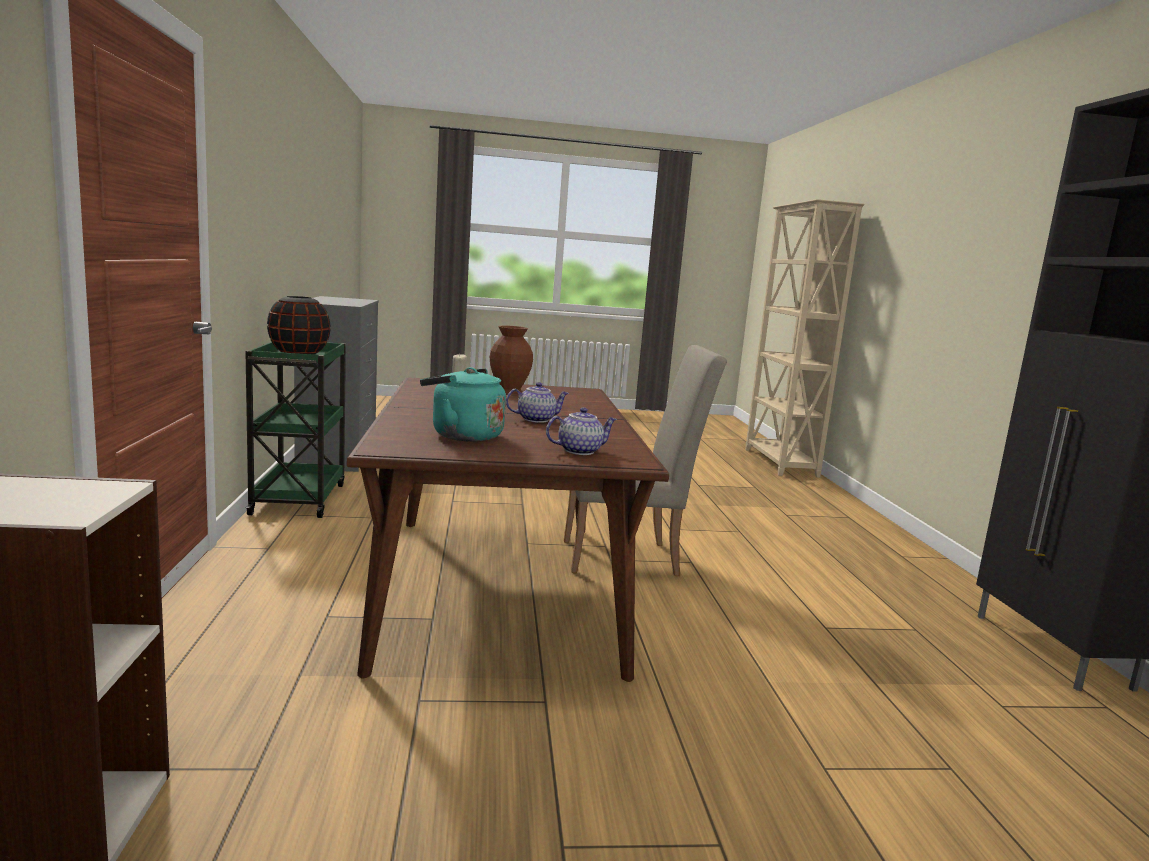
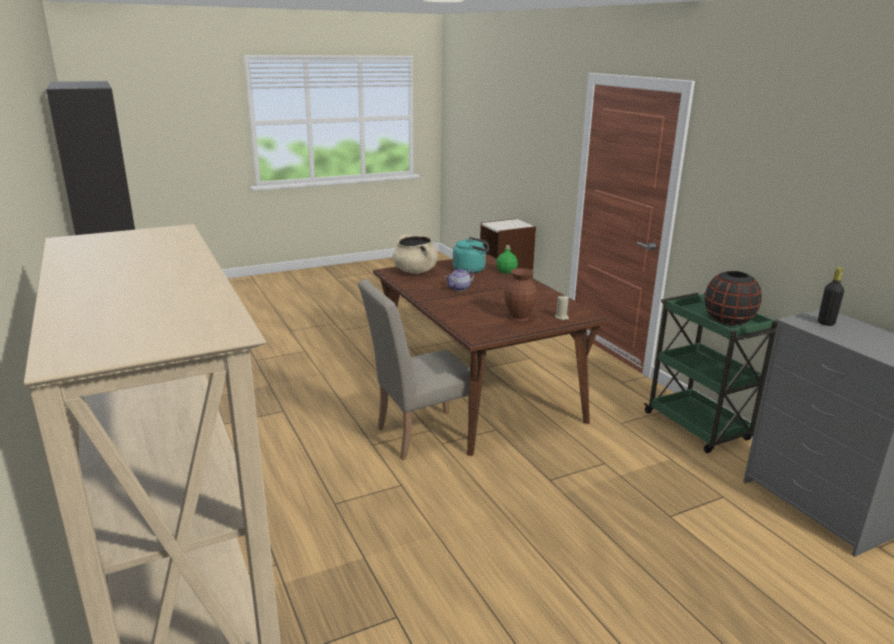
camera: 160 degrees right, 10 degrees up
(334, 302) = (826, 323): none -> black bottle
(403, 423) = (506, 271): none -> green bottle
(579, 451) = (415, 271): teapot -> beige cooking pot

